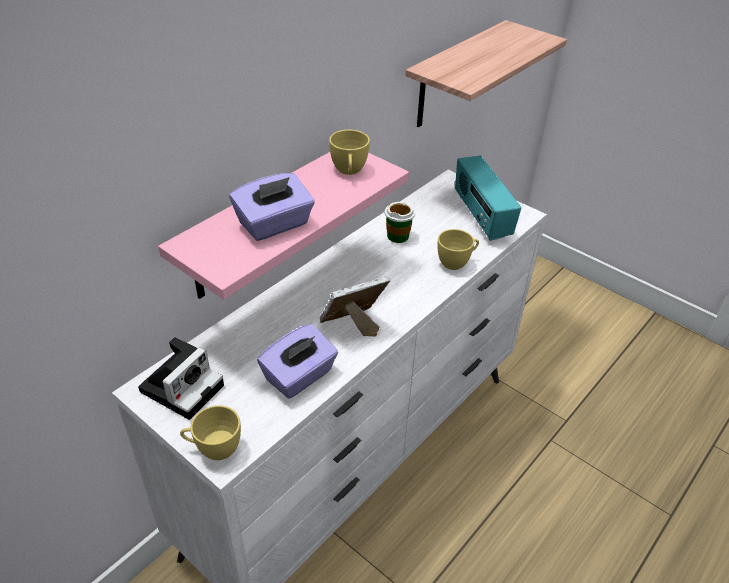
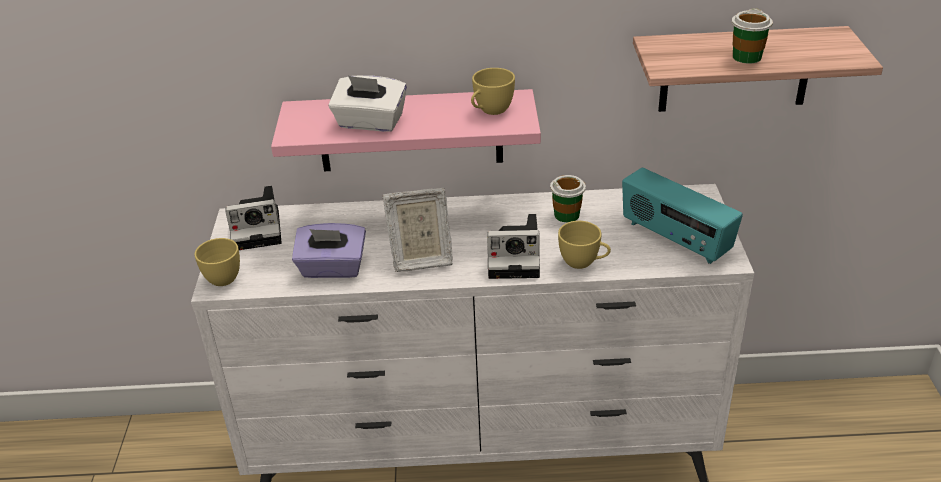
camera: 50 degrees right, 5 degrees down
(274, 225) = (370, 123): purple tissue box -> white tissue box
(352, 326) = (420, 259): picture frame -> picture frame turned 150 degrees clockwise
(413, 284) = (516, 258): none -> camera
(481, 217) = (675, 239): radio -> radio turned 75 degrees counterclockwise
(495, 58) = (746, 57): none -> cup

